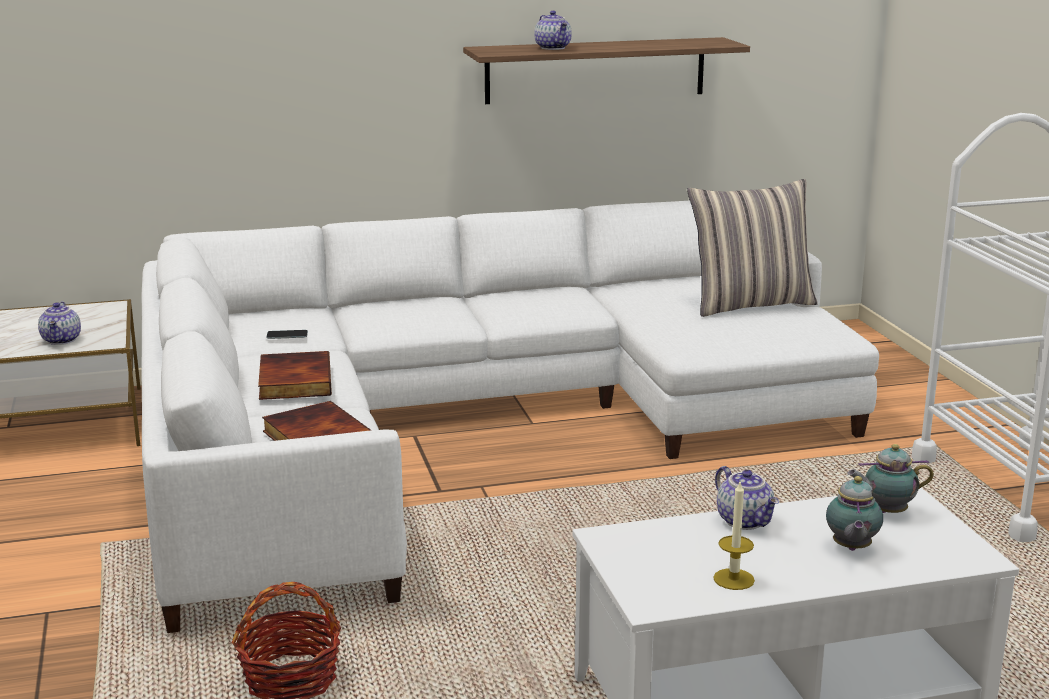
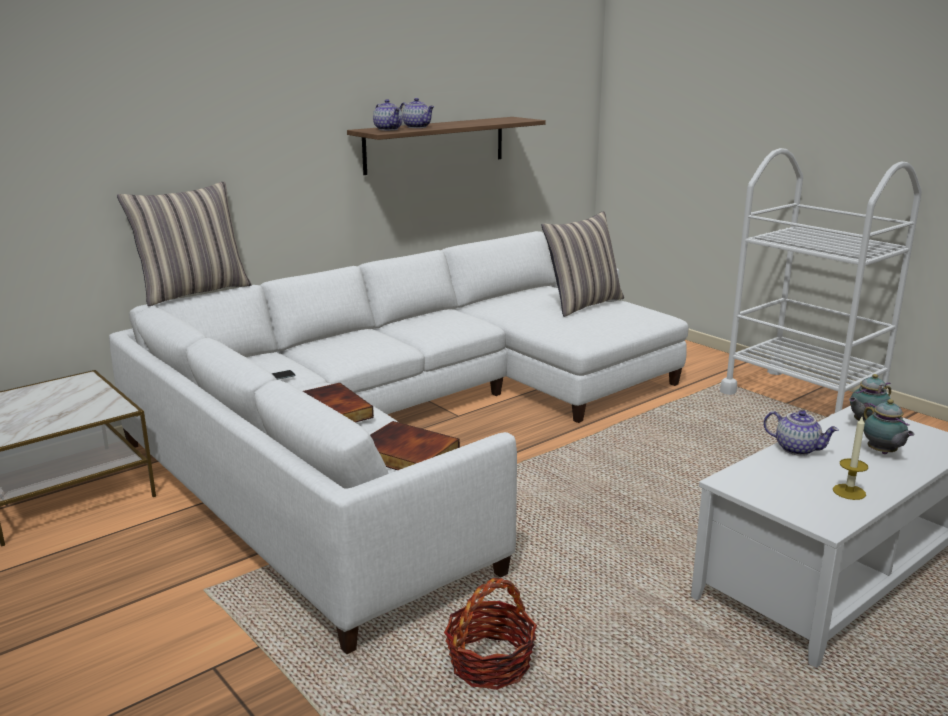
camera: 25 degrees left, 0 degrees up
(62, 340) = (69, 414): teapot -> teapot (389, 129)
(242, 226) = (193, 292): none -> pillow

